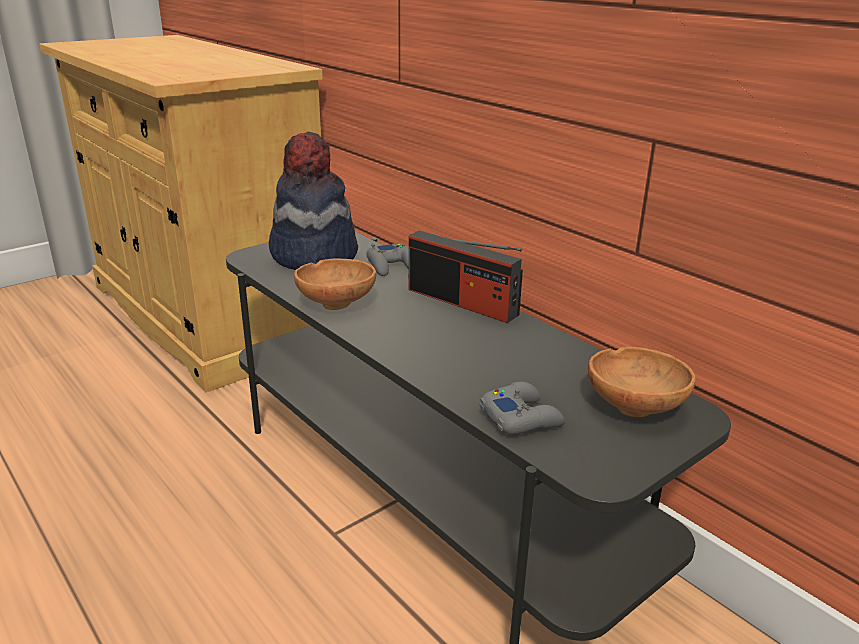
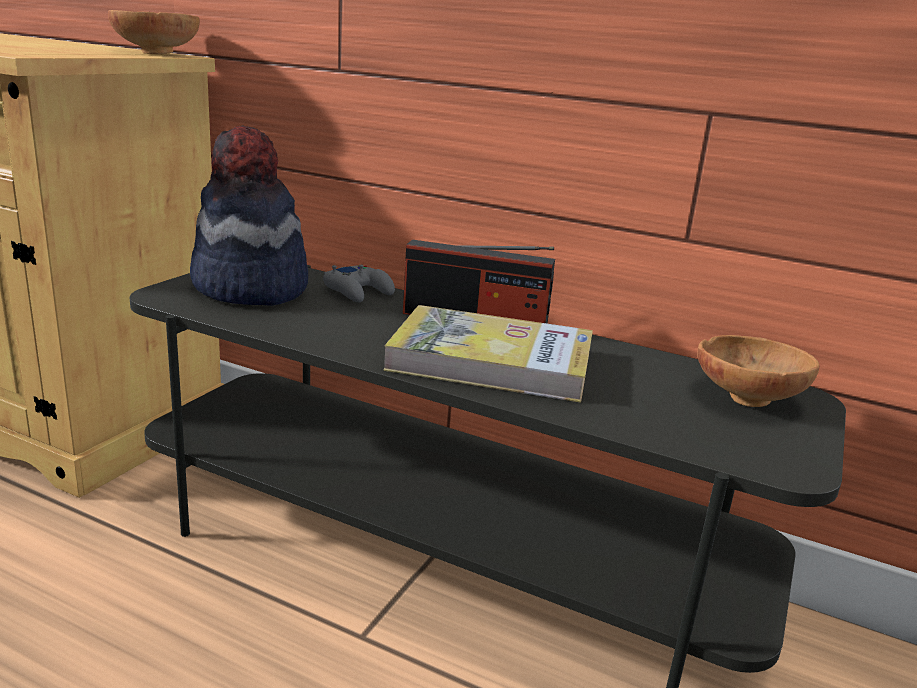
camera: 25 degrees left, 5 degrees down
(337, 302) = (331, 334): brown bowl -> brown bowl (157, 53)
(439, 341) = (491, 361): none -> book
(521, 417) = (658, 425): grey game controller -> none

